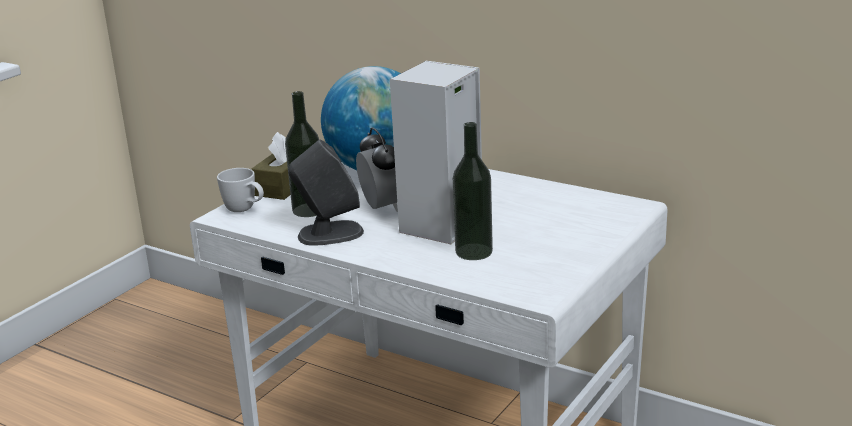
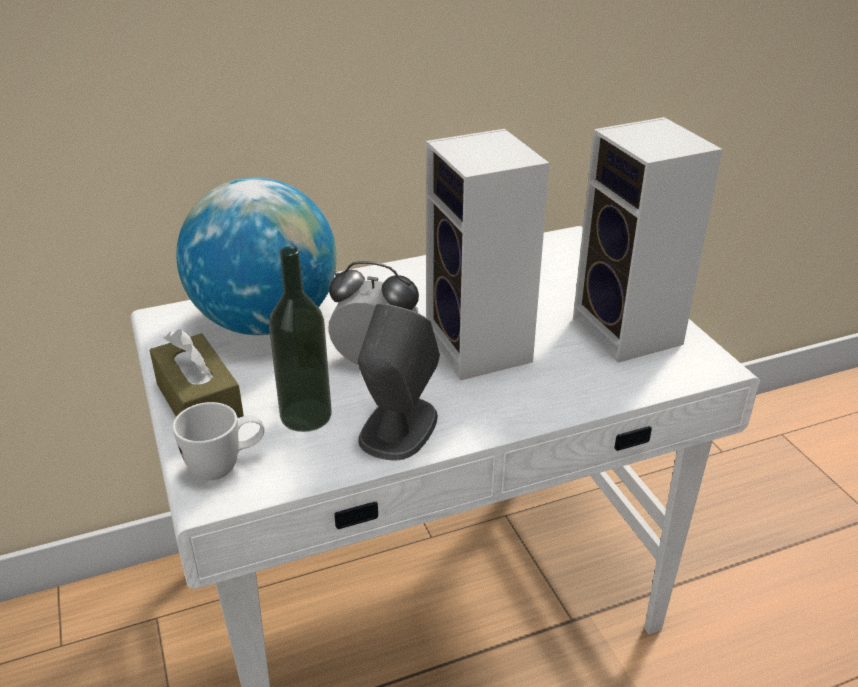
camera: 55 degrees left, 10 degrees up
(473, 252) = (568, 357): bottle -> none
(537, 261) = (631, 333): none -> speaker

